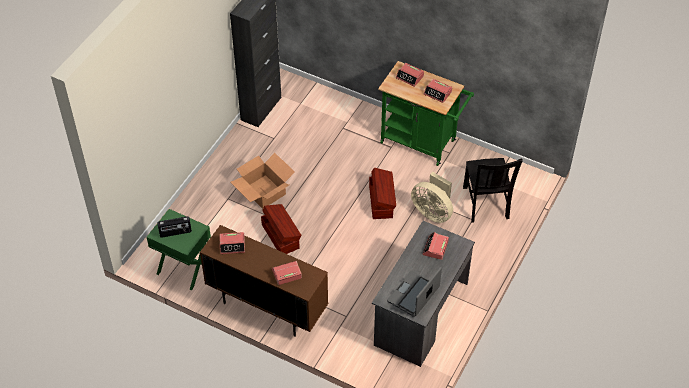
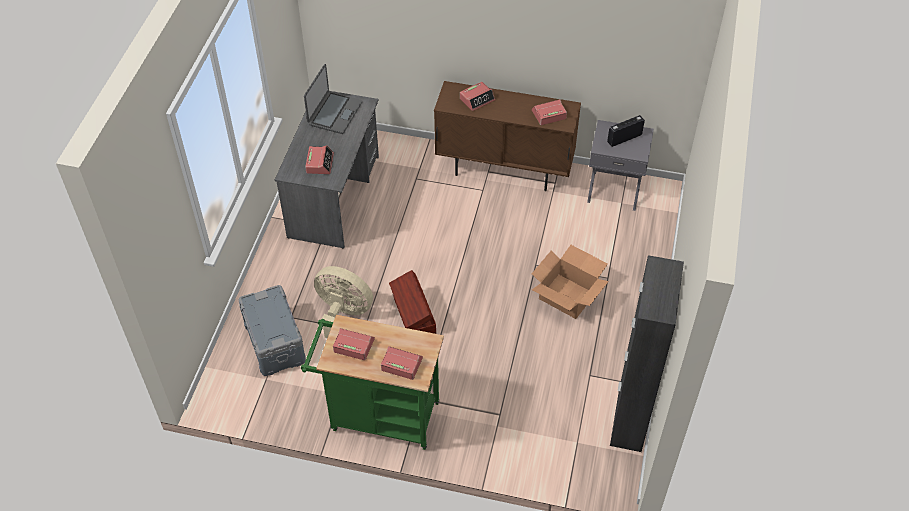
camera: 165 degrees right, 0 degrees up
(184, 268) = (614, 189): green nightstand -> grey nightstand
(281, 236) = (522, 247): brown storage box -> none
(486, 204) = (275, 342): black chair -> grey storage box

